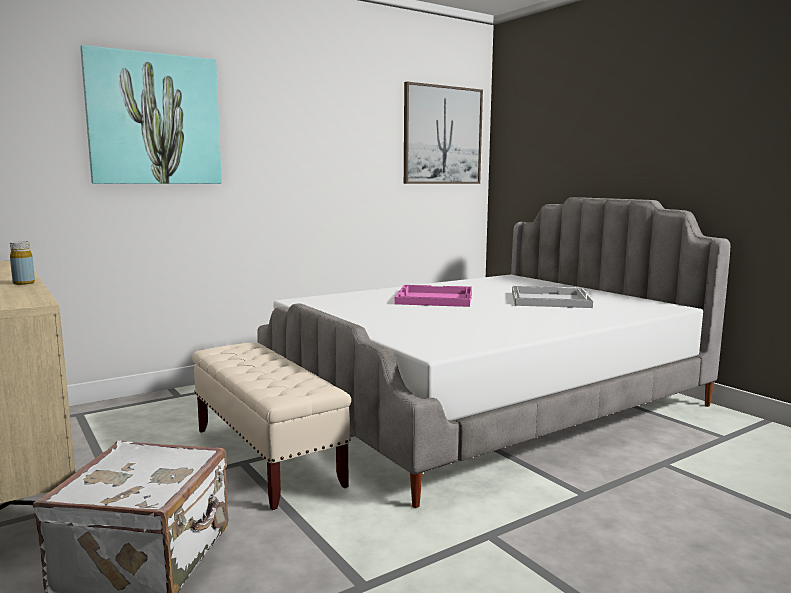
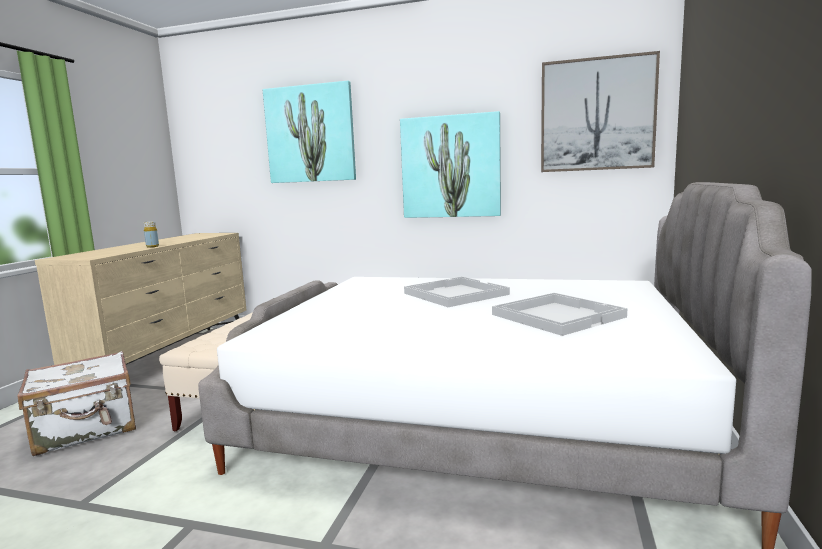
camera: 50 degrees right, 0 degrees up
(326, 174) = (450, 167): none -> picture
(433, 298) = (454, 294): pink tray -> white tray

